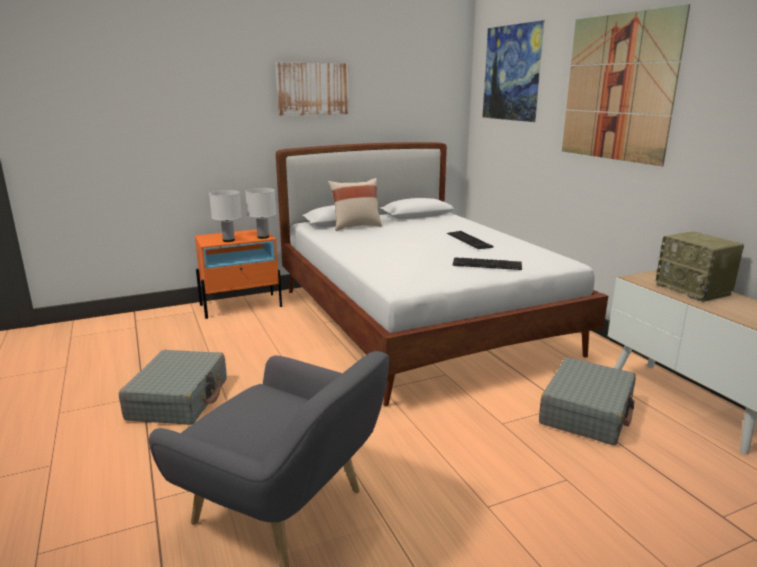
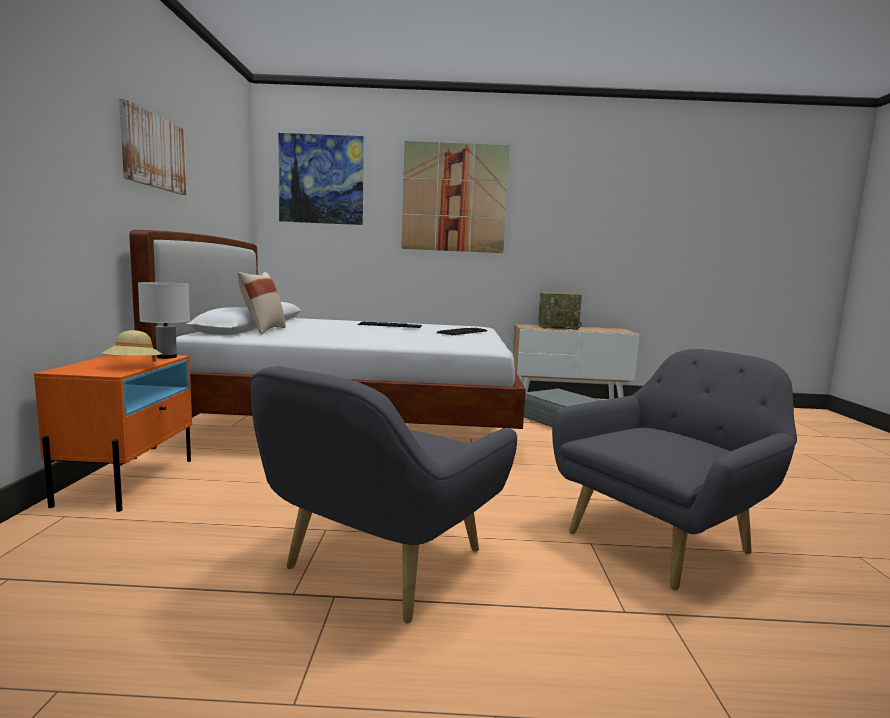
camera: 65 degrees left, 10 degrees down
(179, 399) = (379, 566): grey suitcase -> grey armchair
(229, 240) = (133, 366): white table lamp -> beige hat

